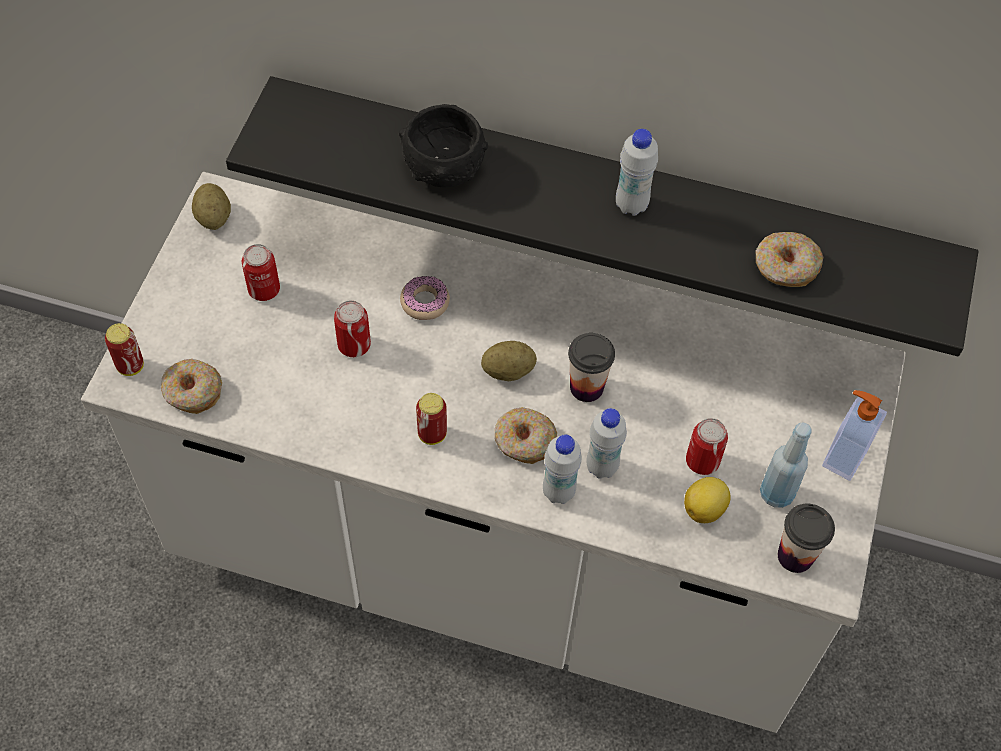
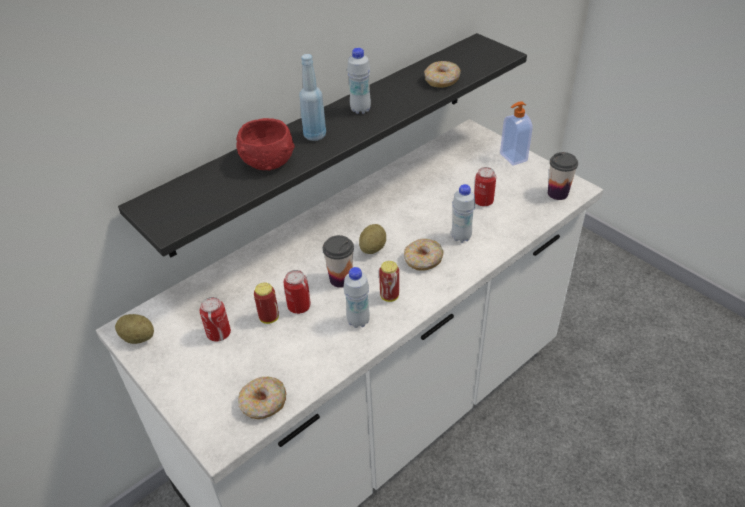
camera: 55 degrees left, 15 degrees down
(130, 366) = (211, 432): can -> can (269, 318)
(425, 302) = (297, 263): donut -> none
(443, 166) = (267, 161): black bowl -> red bowl
(558, 492) = (465, 259): white bottle -> white bottle (358, 321)
(586, 387) = (407, 223): cup -> cup (341, 279)
(705, 508) = (511, 211): lemon -> none
(776, 494) = (518, 185): blue bottle -> blue bottle (314, 135)

